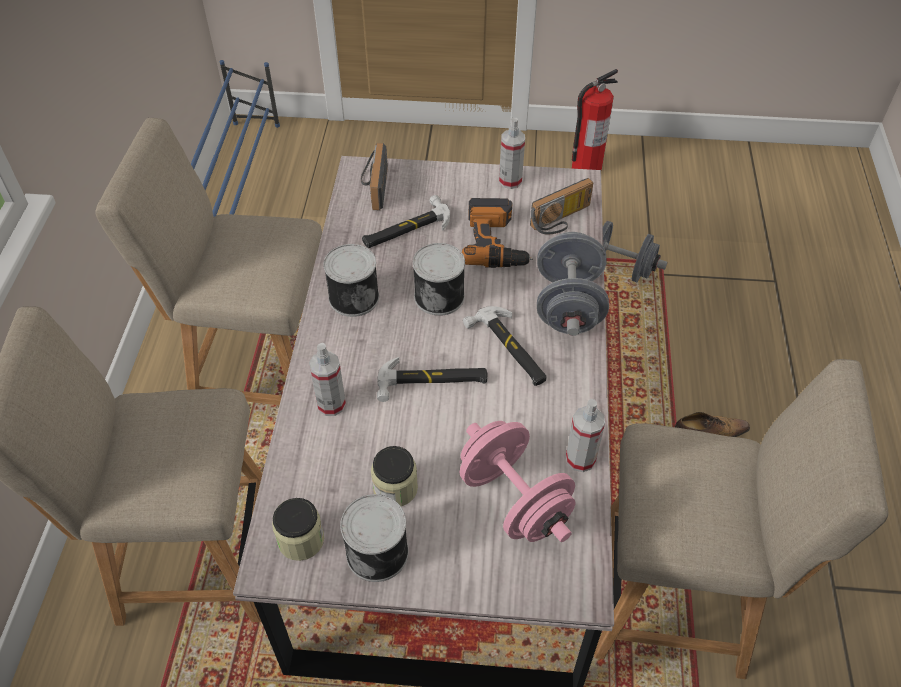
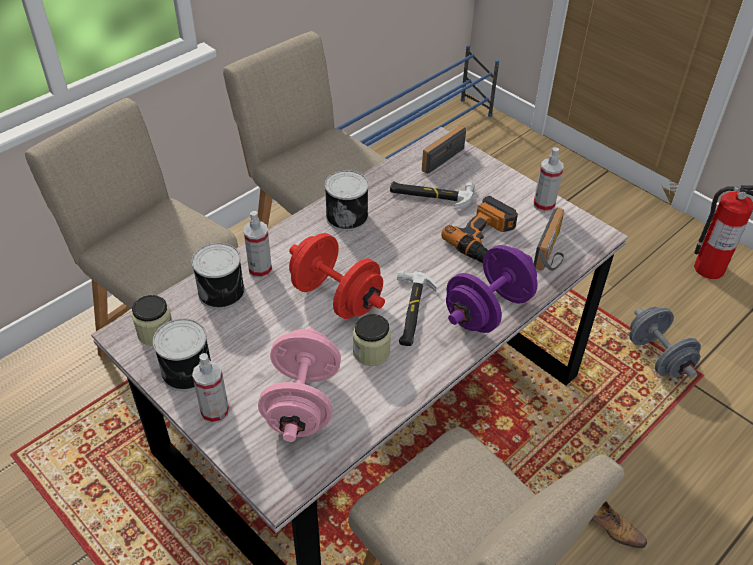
camera: 40 degrees right, 5 degrees down
(395, 488) = (240, 343): jar -> jar (371, 352)
(432, 381) = (336, 297): hammer -> red dumbbell
(440, 295) = (404, 249): can -> can (223, 292)
(562, 220) = (552, 252): radio -> radio turned 75 degrees counterclockwise
(568, 305) = (488, 310): grey dumbbell -> purple dumbbell
(580, 459) = (376, 411): spray bottle -> spray bottle (215, 412)

